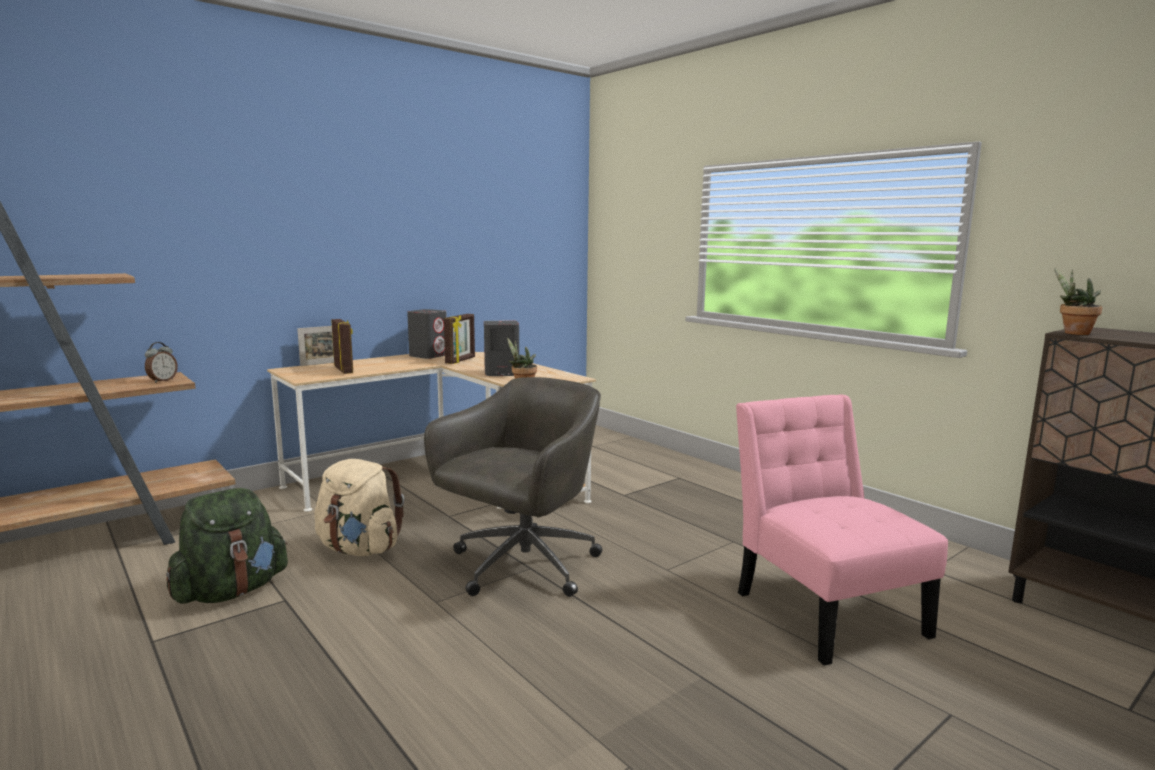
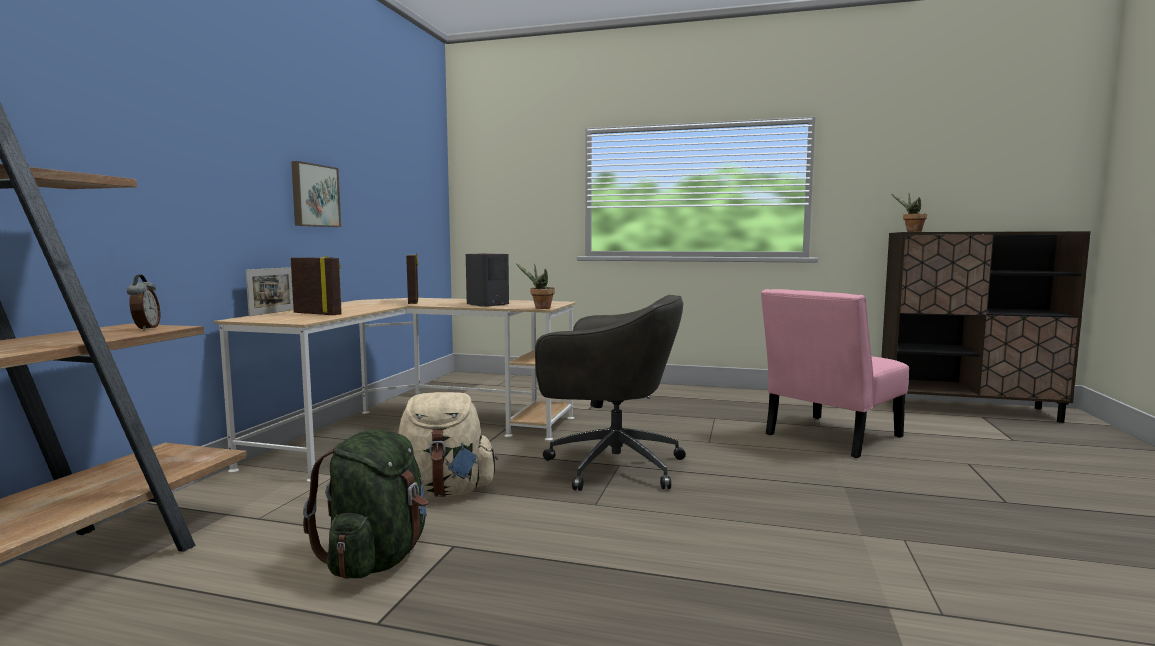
camera: 35 degrees left, 5 degrees down
(386, 258) = (314, 195): none -> picture
(428, 356) = (365, 302): grey speaker -> none
(521, 566) = (610, 466): grey office chair -> grey office chair turned 105 degrees clockwise
(823, 609) = (829, 437): pink chair -> pink chair turned 75 degrees counterclockwise

